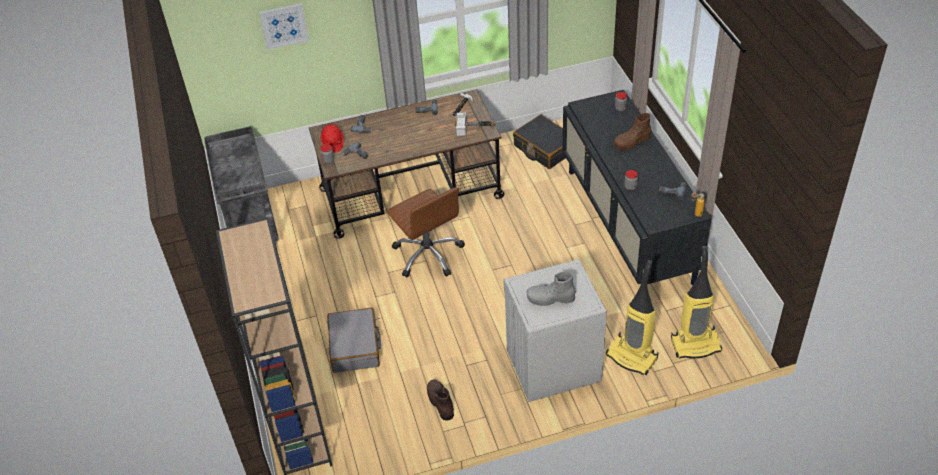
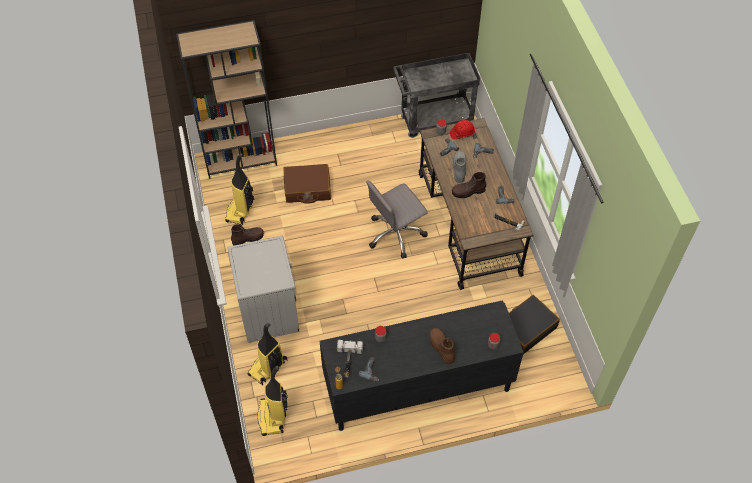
camera: 90 degrees right, 10 degrees up
(284, 25) = (510, 47): picture -> none
(355, 346) = (307, 188): grey suitcase -> brown suitcase
(393, 417) = (240, 211): none -> vacuum cleaner
(420, 135) = (468, 192): none -> brown boot
(428, 254) = (395, 234): brown office chair -> grey office chair
(475, 127) = (477, 231): hammer -> hammer (348, 361)
(550, 299) = (256, 263): grey boot -> grey boot (459, 169)

